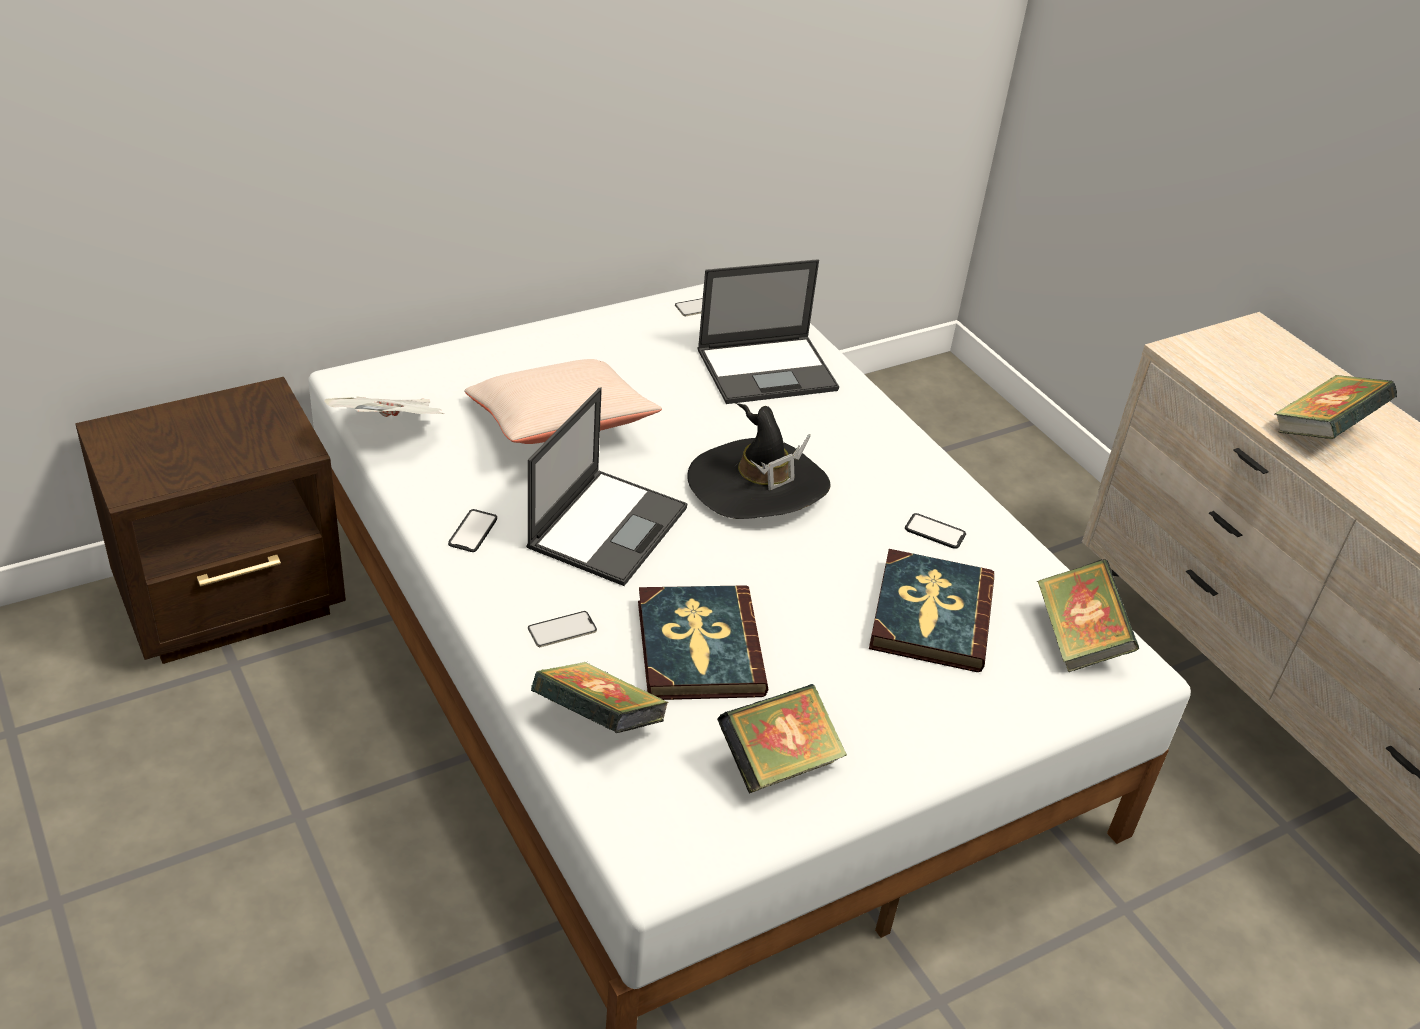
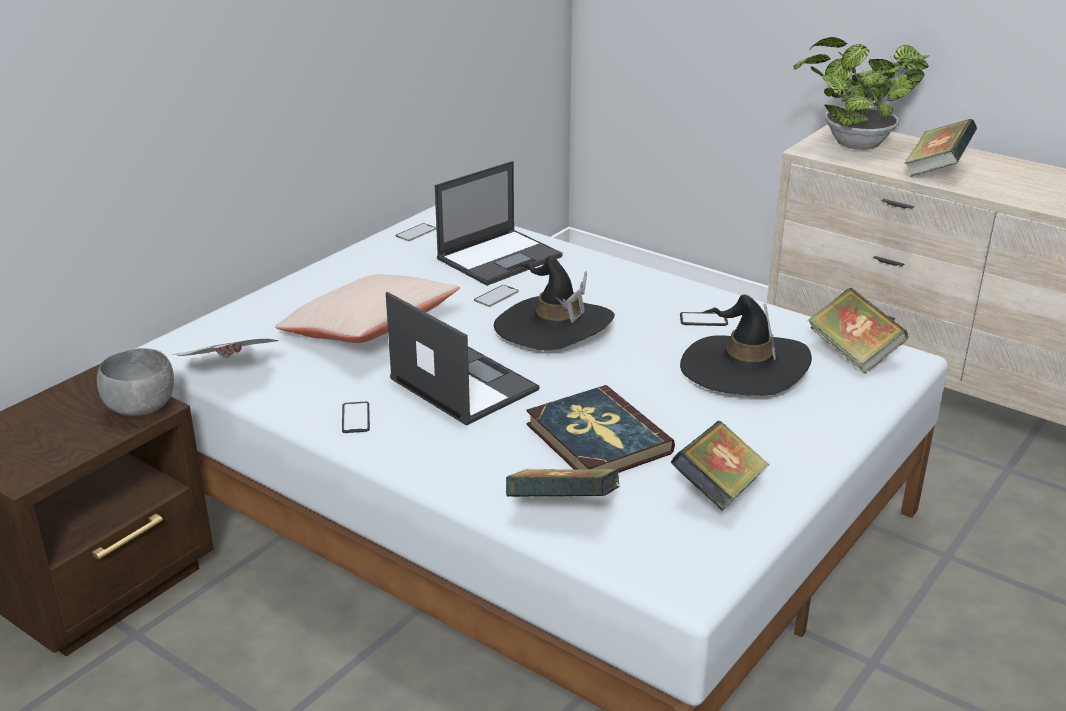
camera: 20 degrees left, 10 degrees down
(284, 445) = (141, 408): none -> grey bowl
(562, 629) = (482, 459): phone -> phone (496, 296)
(608, 526) = (462, 384): laptop -> laptop turned 45 degrees counterclockwise
(930, 615) = (744, 369): book -> black hat
(1244, 360) = (852, 145): none -> potted plant

